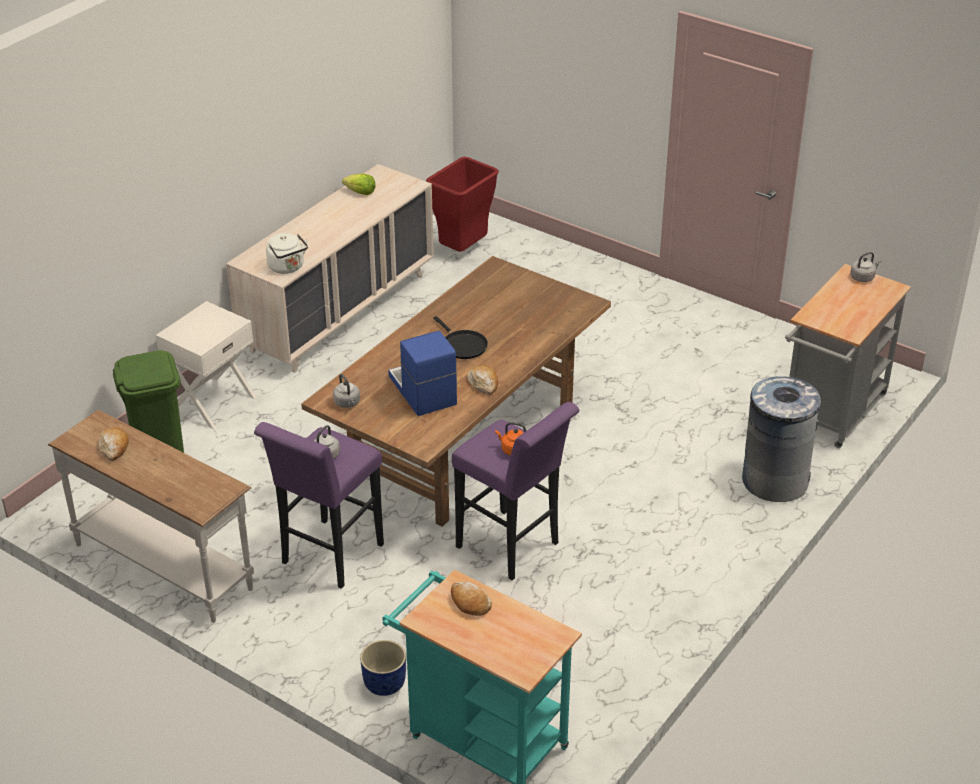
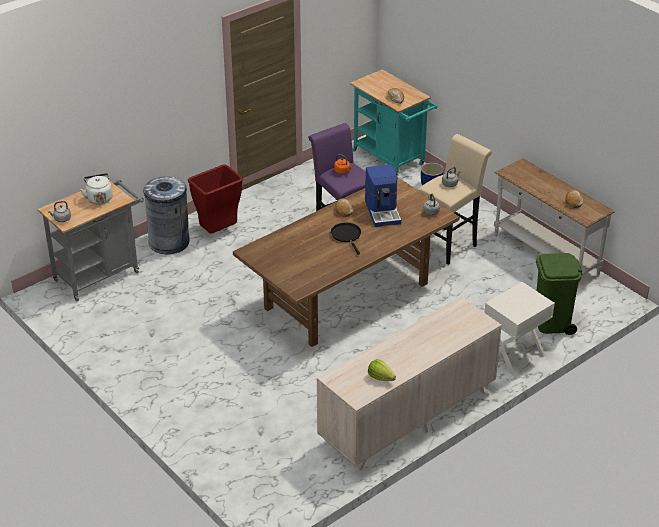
camera: 165 degrees left, 0 degrees up
(287, 268) = (454, 312): white kettle -> white kettle (99, 198)
(328, 558) = (449, 244): purple stool -> beige stool
(463, 250) = (282, 466): red trash can -> red trash can (218, 232)

